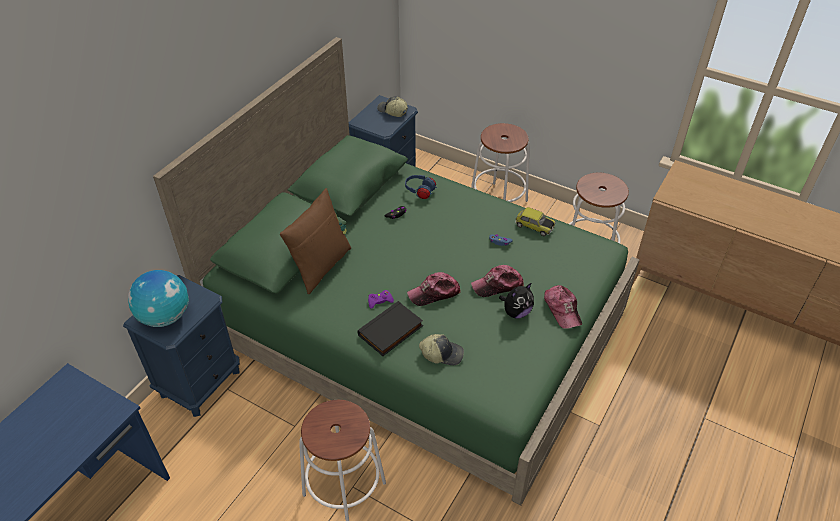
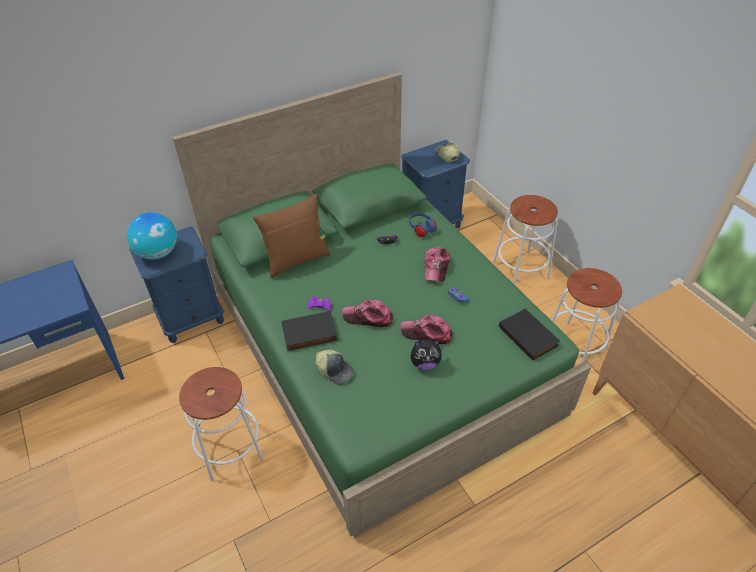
camera: 30 degrees right, 0 degrees up
(534, 226) = (499, 295): toy car -> none
(562, 309) = (468, 379): cap -> cap (436, 267)
(583, 252) = (529, 336): none -> black book

